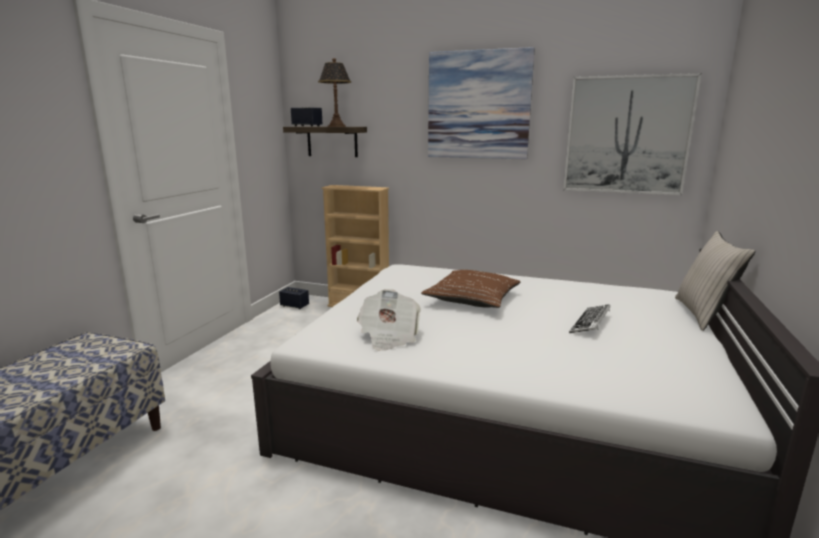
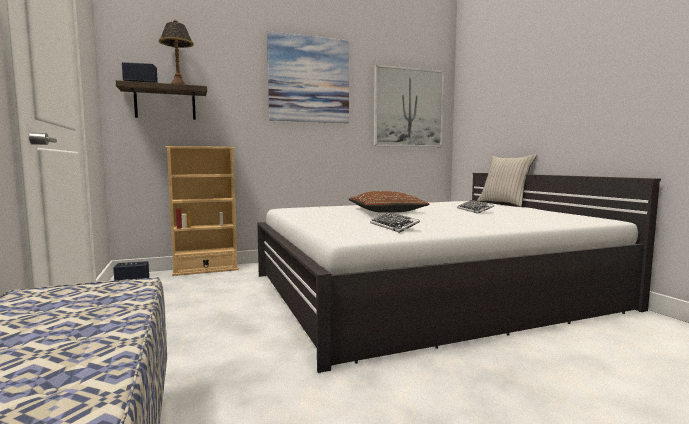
camera: 40 degrees left, 10 degrees down
(389, 336) = (393, 226): newspaper -> keyboard

